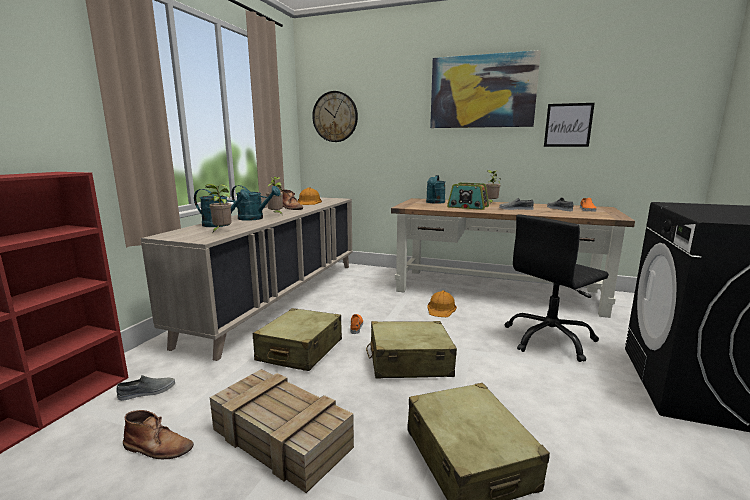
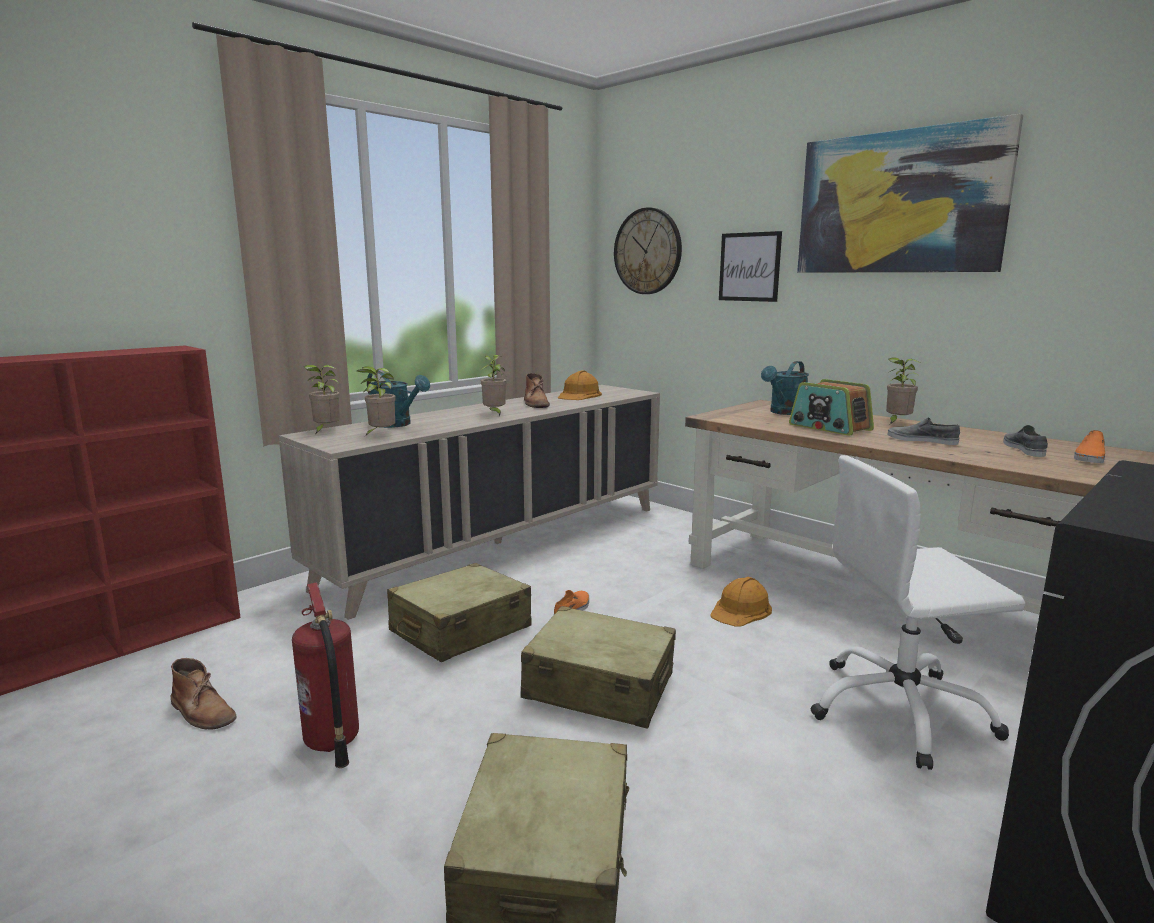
camera: 25 degrees right, 0 degrees up
(147, 392) = (244, 641): grey shoe -> none
(175, 232) = (326, 431): none -> potted plant
(255, 218) = (455, 418): turquoise watering can -> none
(279, 437) = (332, 742): crate -> fire extinguisher
(550, 339) = (900, 711): black office chair -> white office chair
(568, 125) = (1079, 270): picture -> picture (749, 267)

